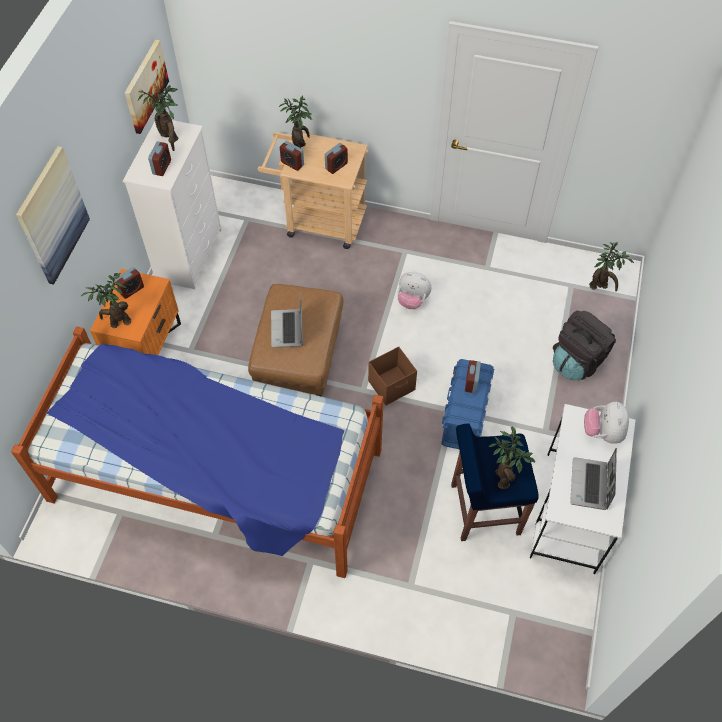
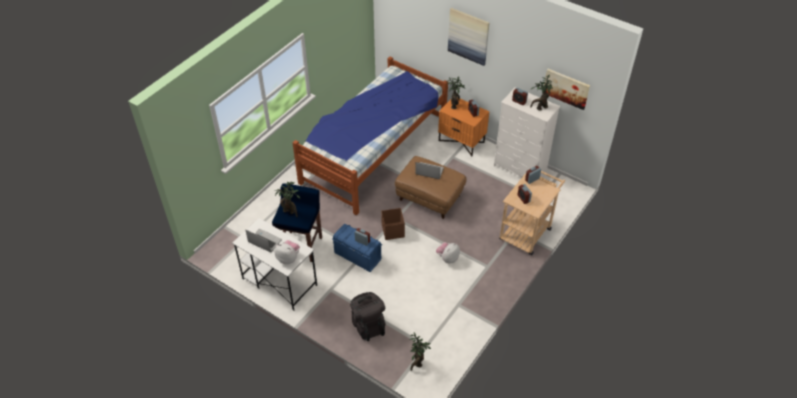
camera: 110 degrees right, 10 degrees down
(300, 147) = (545, 186): potted plant -> none

